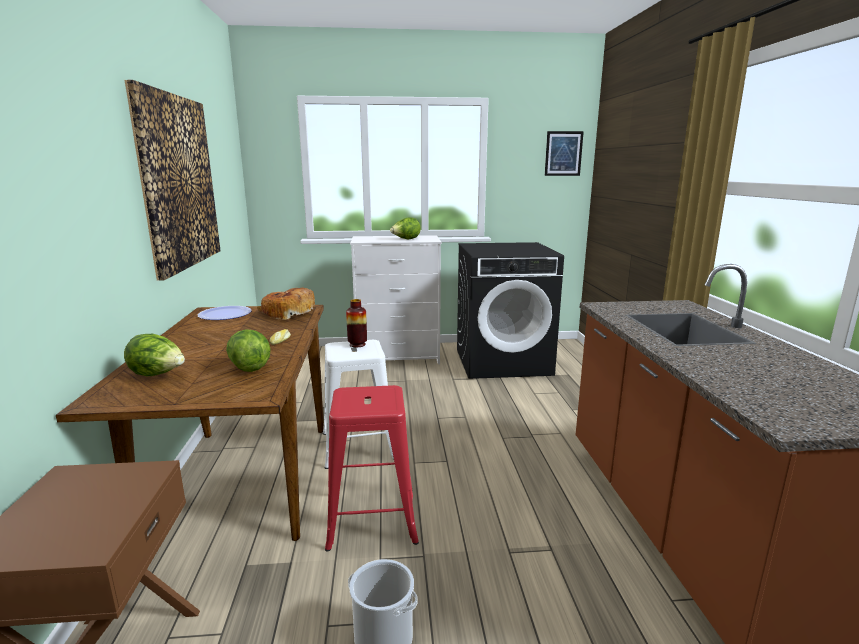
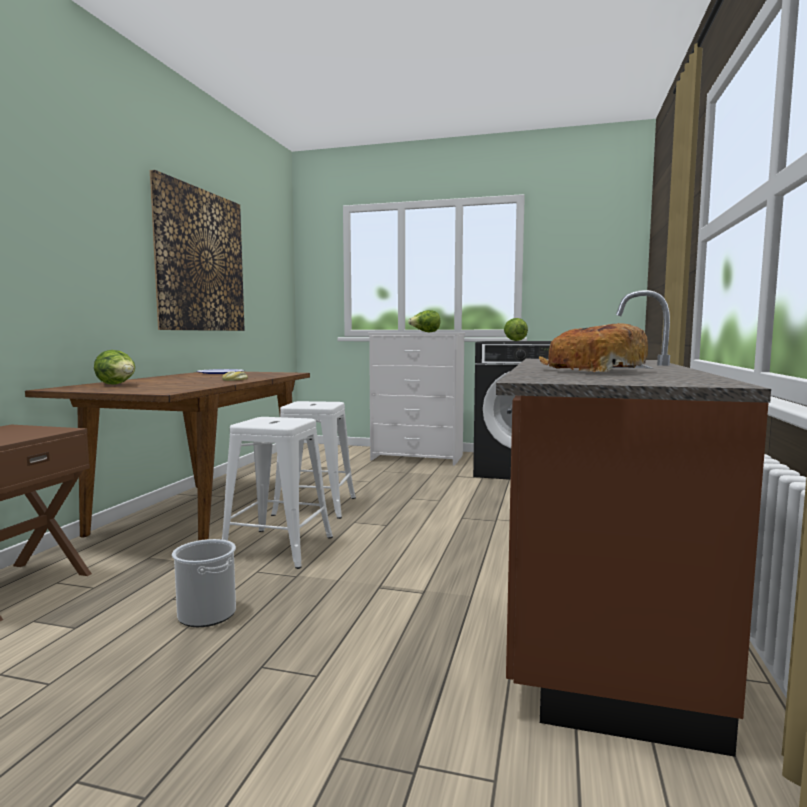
camera: 20 degrees right, 10 degrees down
(249, 367) = (185, 385): lettuce -> lettuce (514, 341)
(288, 313) = (270, 374): bread -> bread (594, 371)
(357, 344) = (320, 402): vase -> none
(372, 517) = (278, 548): red stool -> white stool
(563, 153) = (610, 246): picture -> none

